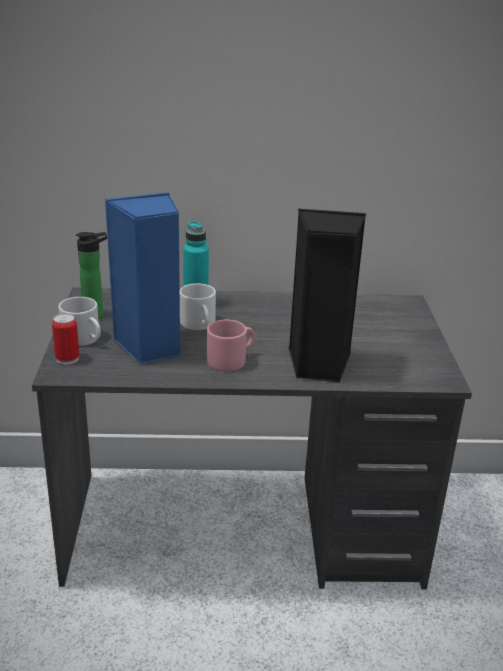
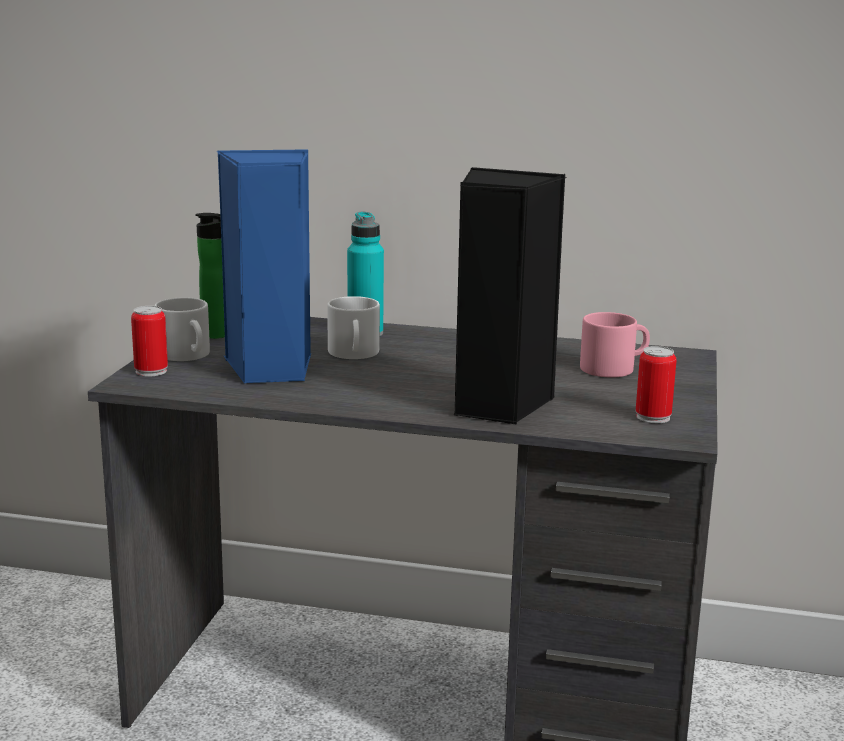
camera: 15 degrees right, 10 degrees down
(231, 359) = (374, 389): pink mug -> pink mug (614, 367)
(418, 364) = (653, 417): none -> can

